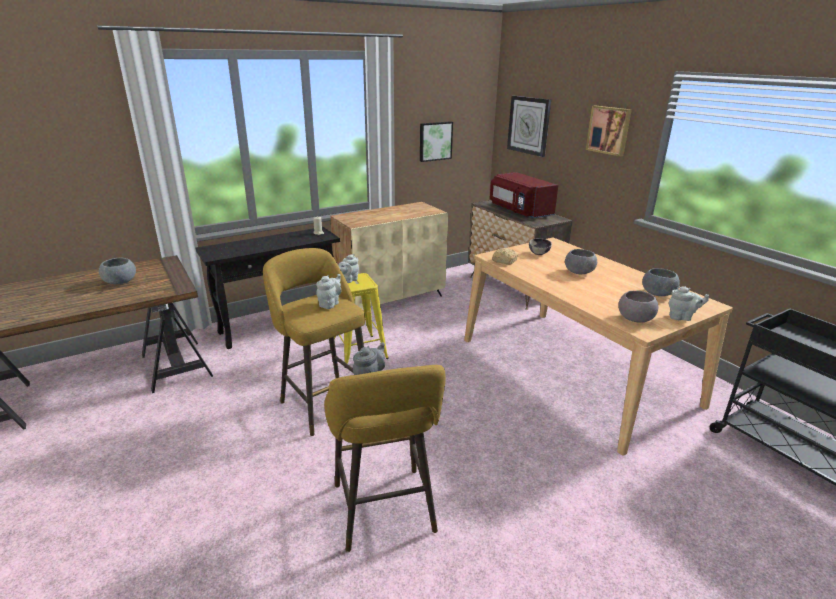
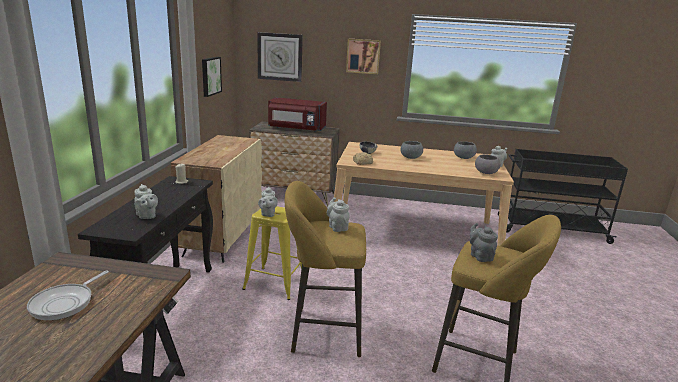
camera: 50 degrees left, 5 degrees down
(120, 282) = (65, 303): grey bowl -> frying pan
(245, 249) = (146, 216): none -> grey teapot

